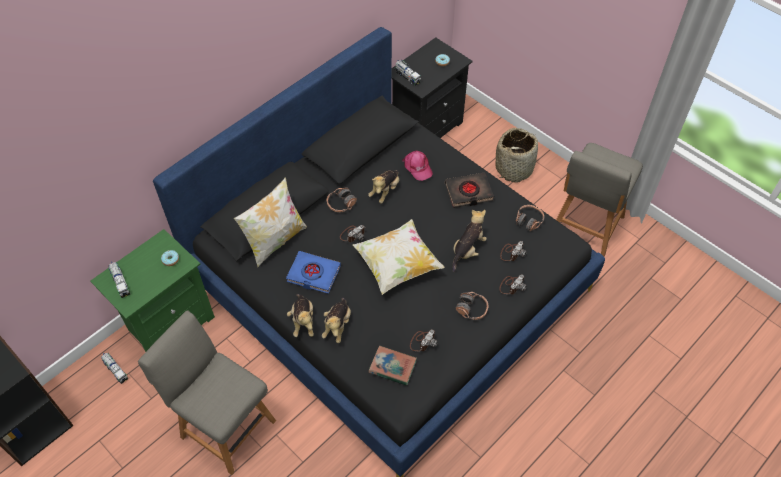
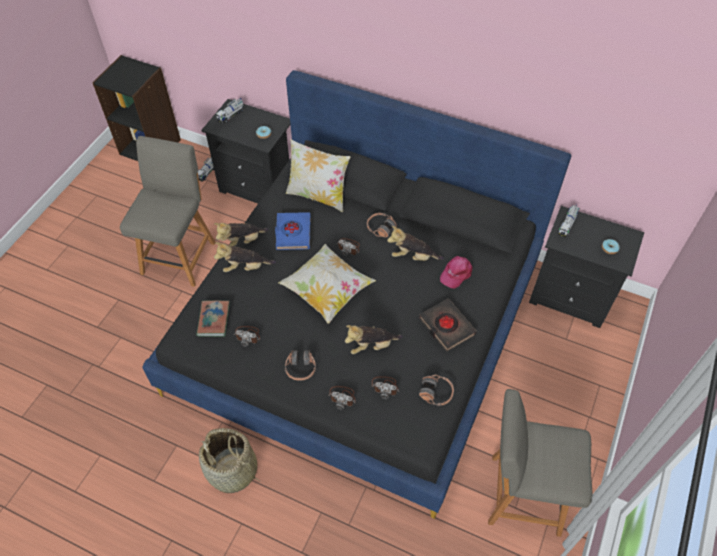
camera: 70 degrees right, 0 degrees up
(169, 324) = (258, 187): green nightstand -> black nightstand
(467, 250) = (371, 346): plush toy -> plush toy turned 150 degrees clockwise
(514, 168) = (565, 396): basket -> basket (233, 471)

